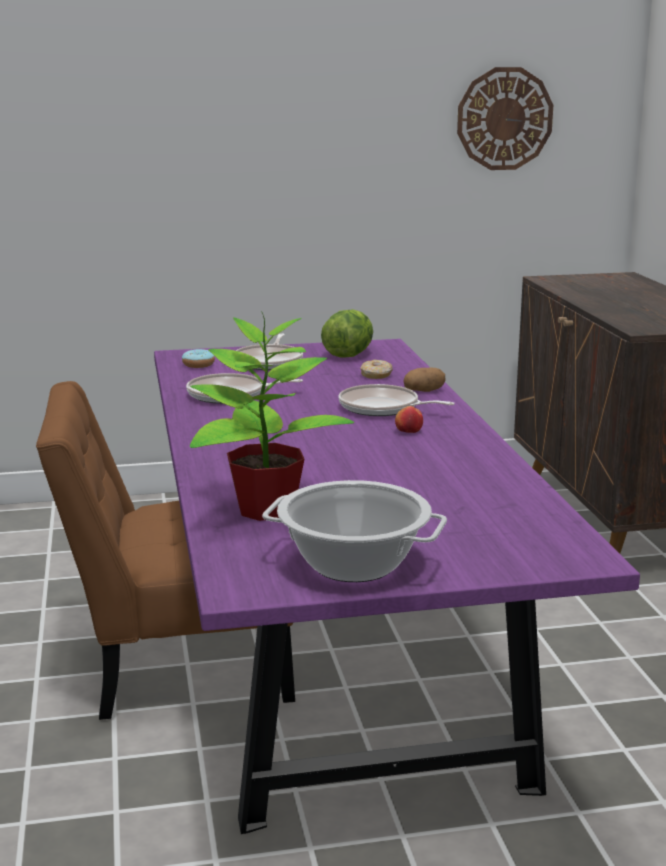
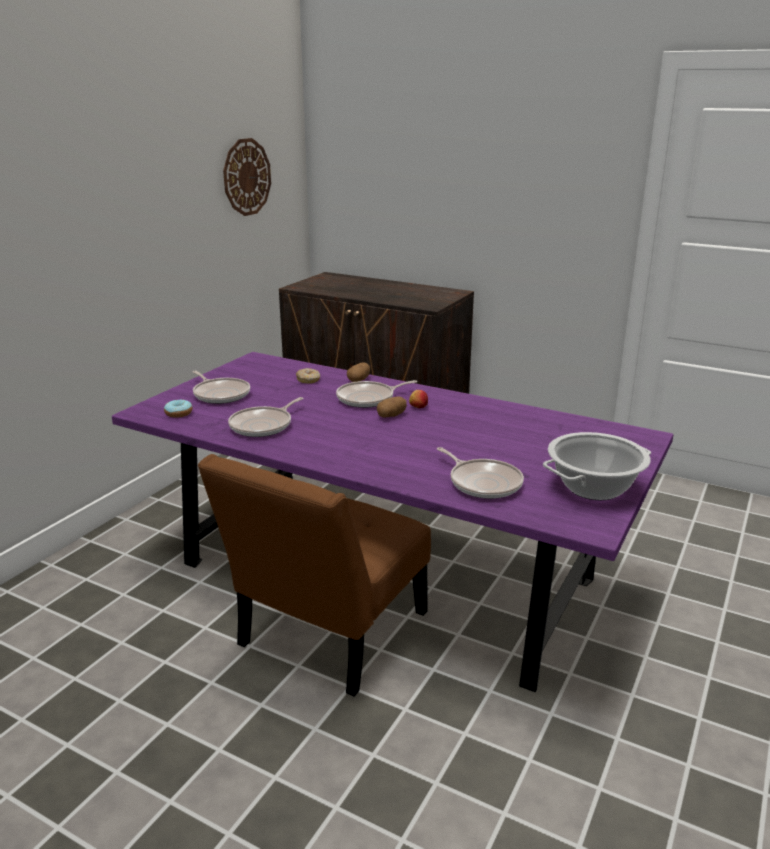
camera: 50 degrees left, 5 degrees up
(264, 509) = (483, 482): potted plant -> frying pan
(348, 355) = (255, 372): lettuce -> none
(358, 428) = (391, 416): none -> potato

